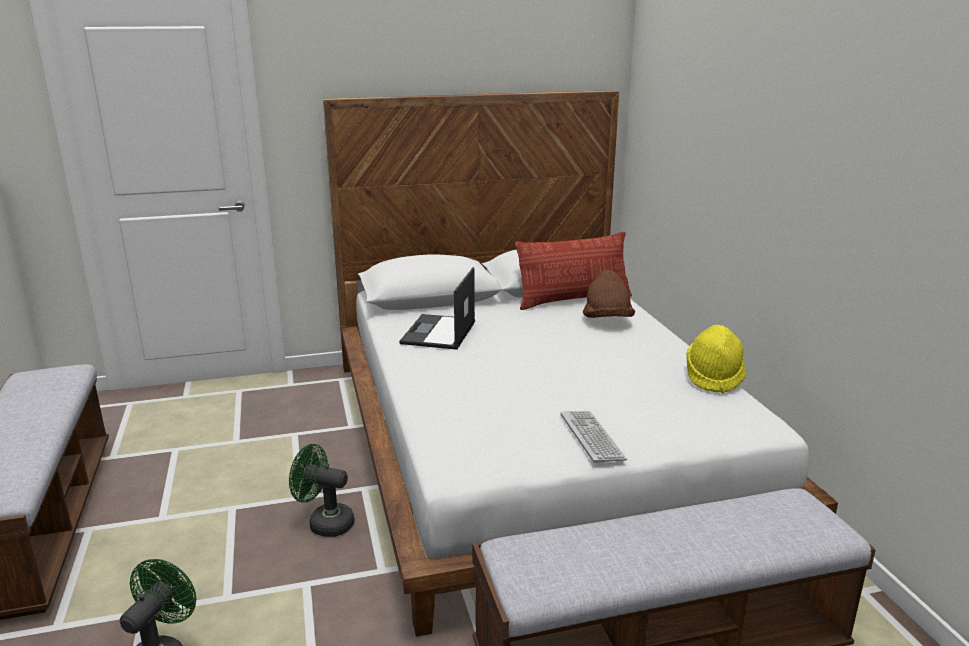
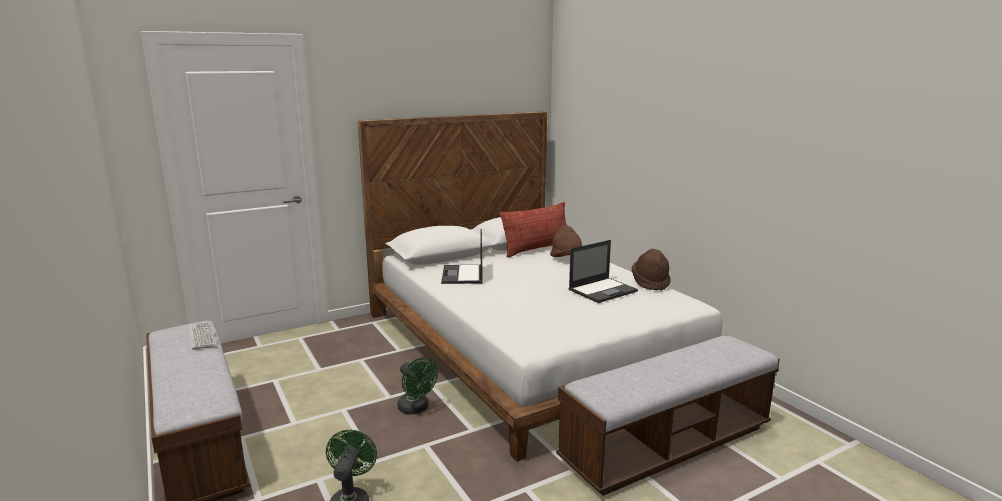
camera: 15 degrees left, 5 degrees down
(324, 523) = (416, 409): green fan -> green fan turned 135 degrees counterclockwise
(592, 437) = (601, 320): keyboard -> keyboard (202, 336)
(628, 382) = (603, 290): none -> laptop
(713, 377) = (650, 283): yellow hat -> brown hat

